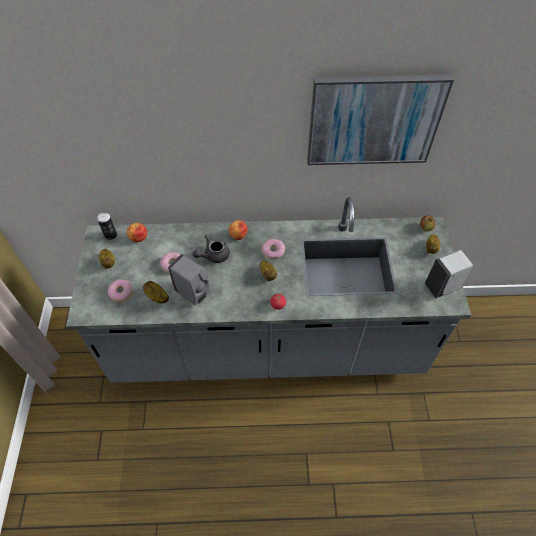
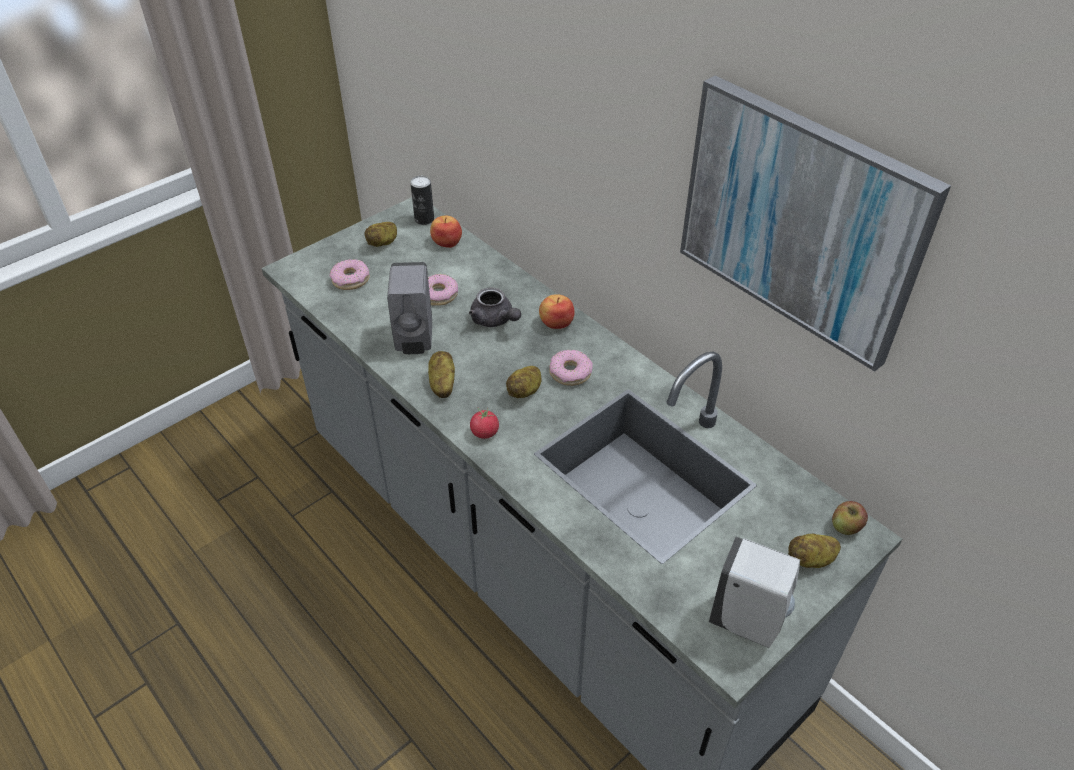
camera: 50 degrees right, 10 degrees down
(156, 297) = (375, 311): potato -> potato (442, 384)
(213, 255) = (495, 320): grey teapot -> grey teapot turned 150 degrees counterclockwise

